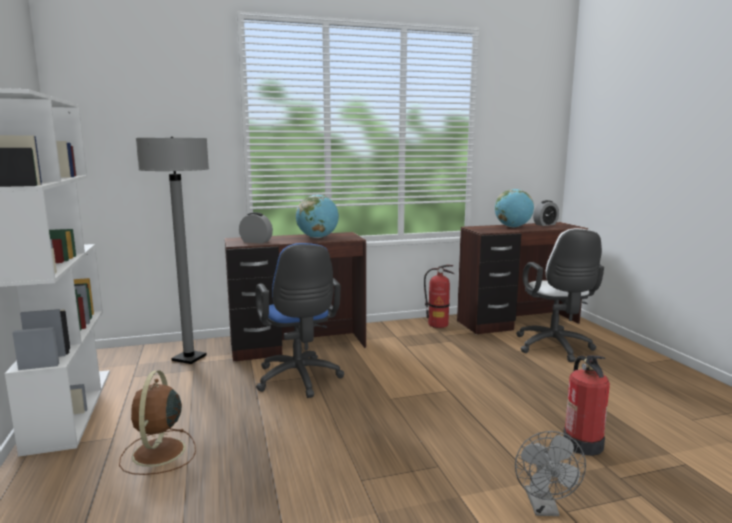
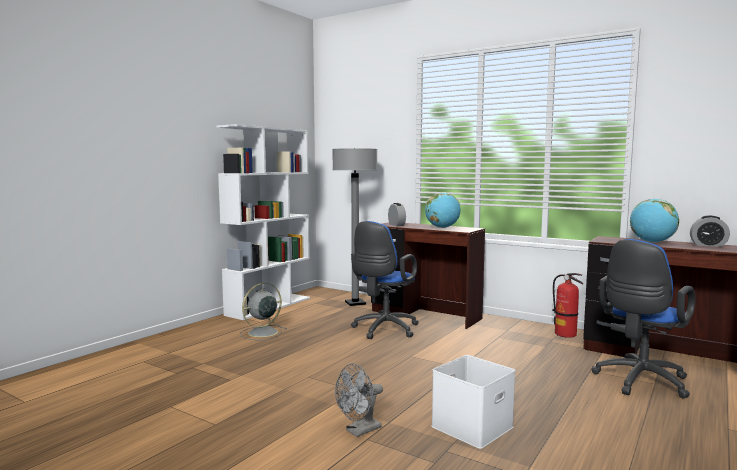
camera: 50 degrees right, 5 degrees down
(158, 453) = (261, 333): brown fan -> grey fan
(555, 348) = (639, 382): white office chair -> blue office chair
(582, 444) = (472, 427): fire extinguisher -> white storage box

